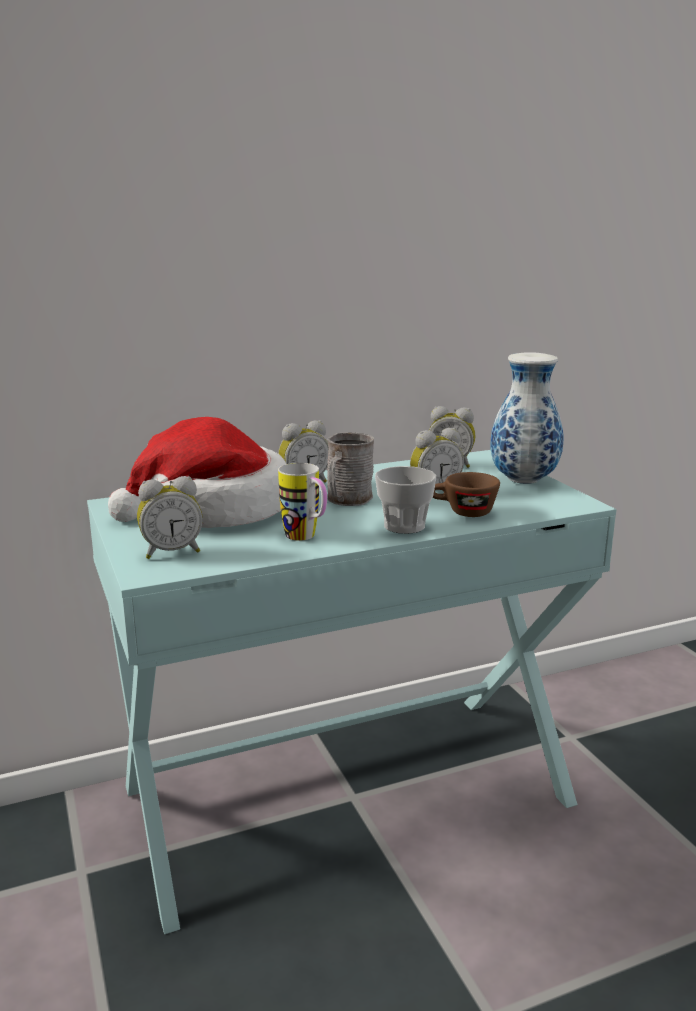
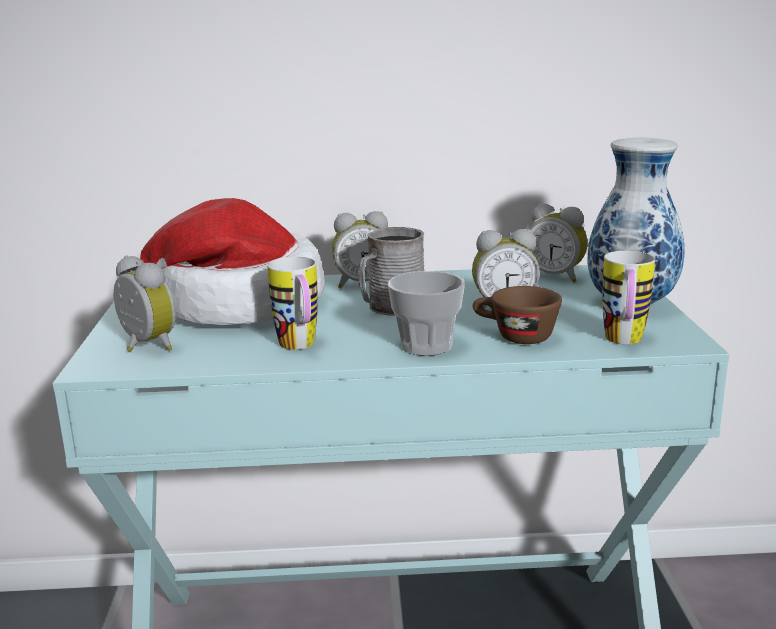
camera: 20 degrees right, 0 degrees up
(172, 552) = (145, 346): alarm clock -> alarm clock turned 135 degrees counterclockwise
(542, 508) = (624, 342): none -> mug

